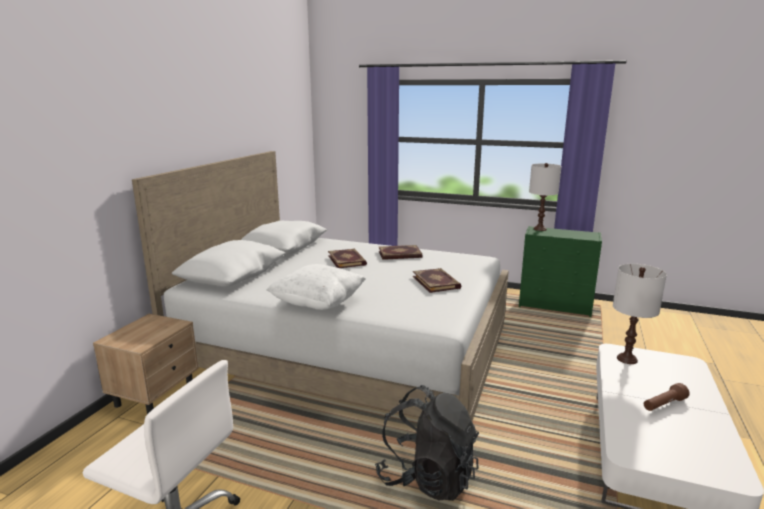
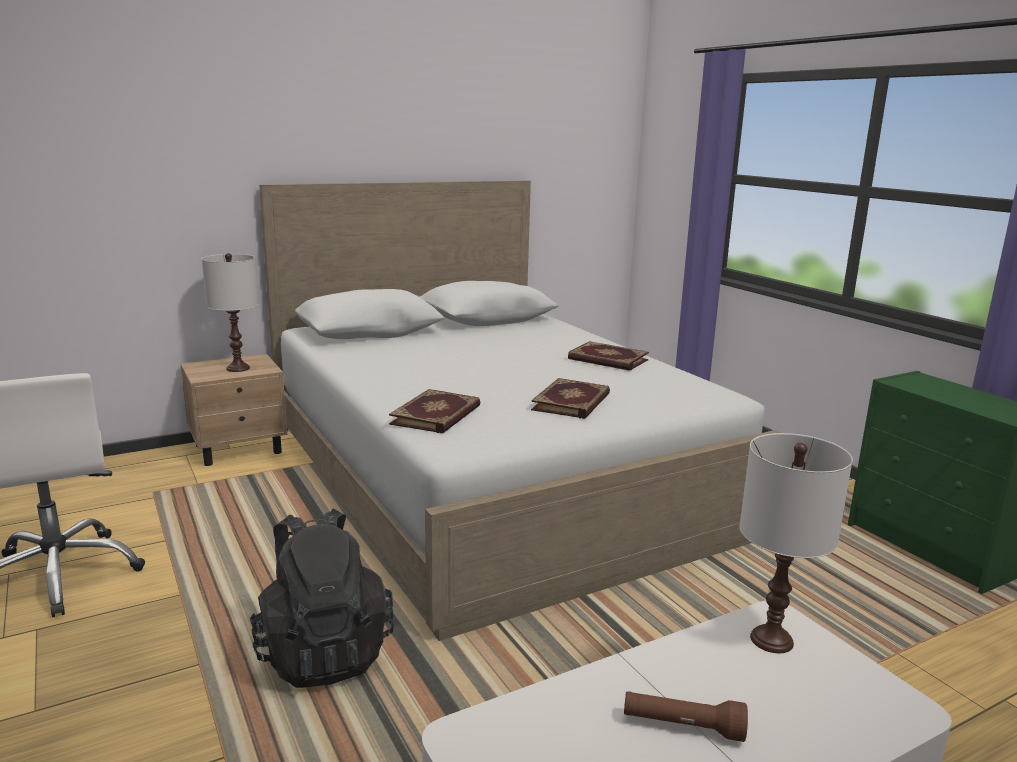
camera: 40 degrees right, 0 degrees up
(318, 304) = (374, 381): white pillow -> none
(347, 260) = (522, 348): book -> book (437, 415)
(539, 229) = (927, 379): white table lamp -> white table lamp (237, 368)

